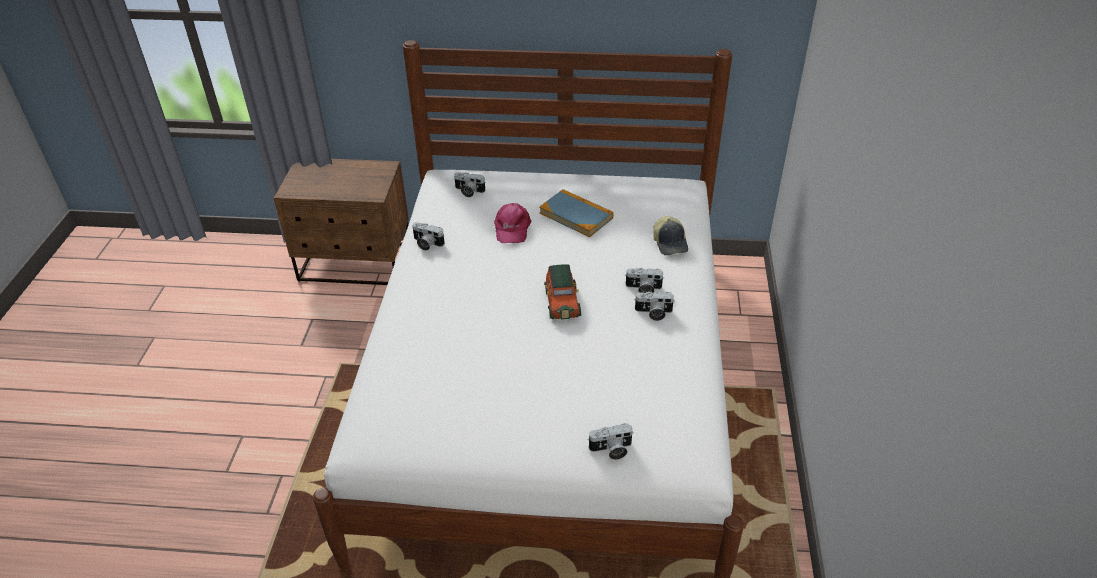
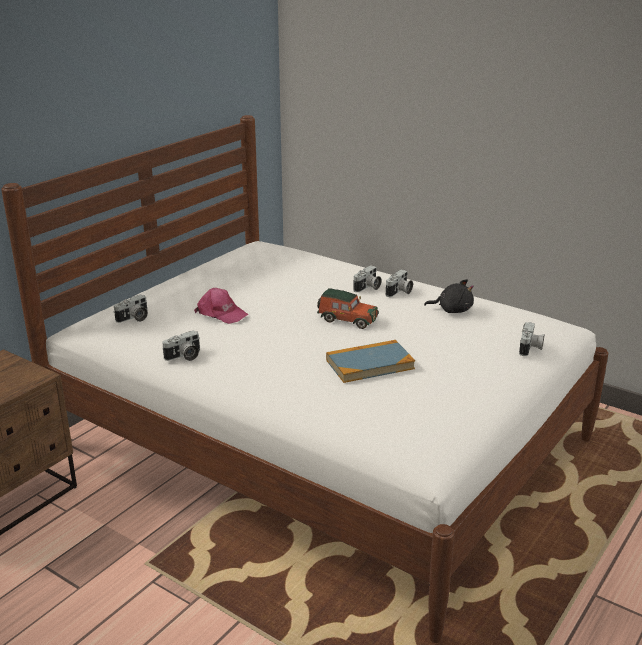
camera: 60 degrees left, 15 degrees down
(576, 215) = (243, 285): book -> book (369, 364)
(647, 363) = (452, 310): none -> black plush toy
(670, 243) = (325, 265): cap -> none

